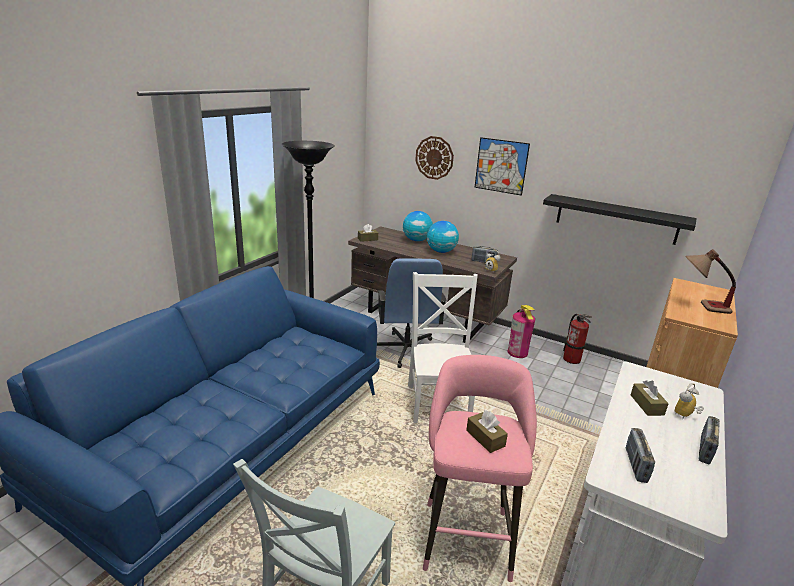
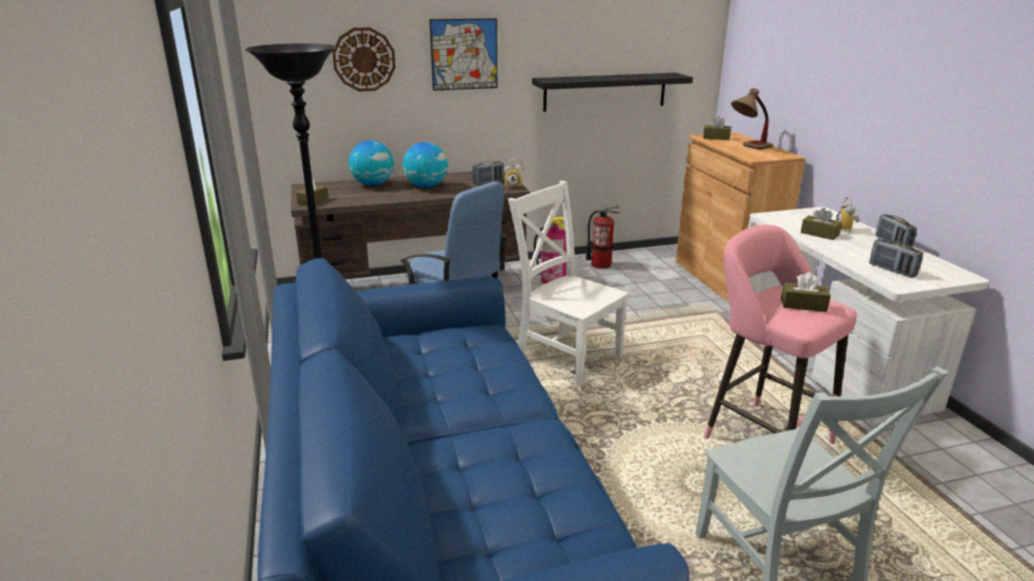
camera: 45 degrees left, 0 degrees up
(694, 288) = (716, 138): none -> brown tissue box

